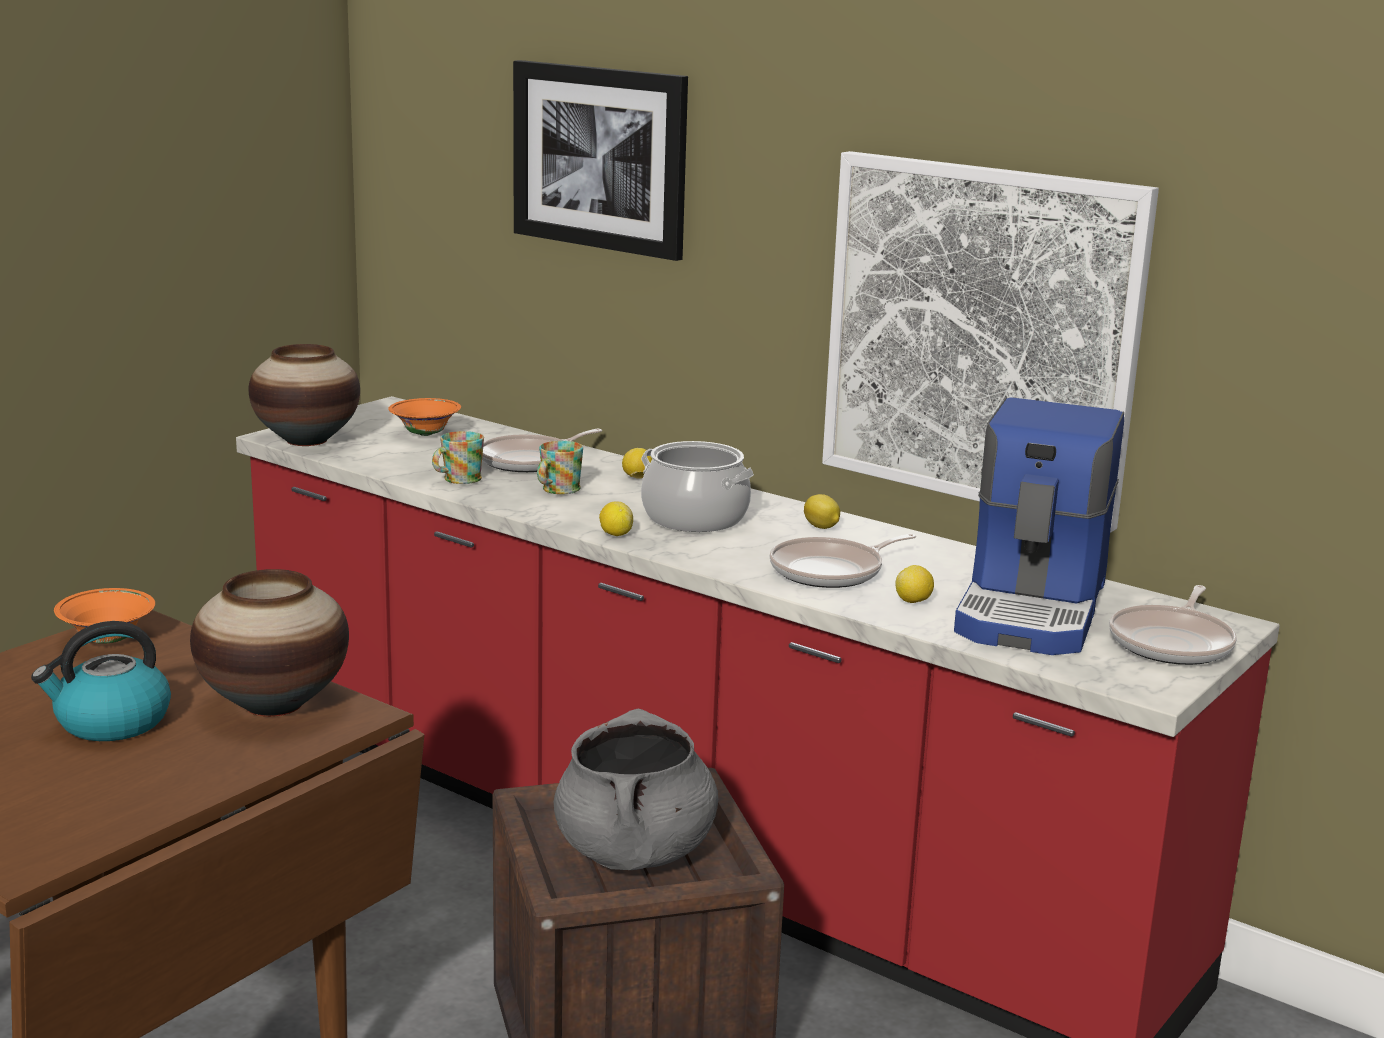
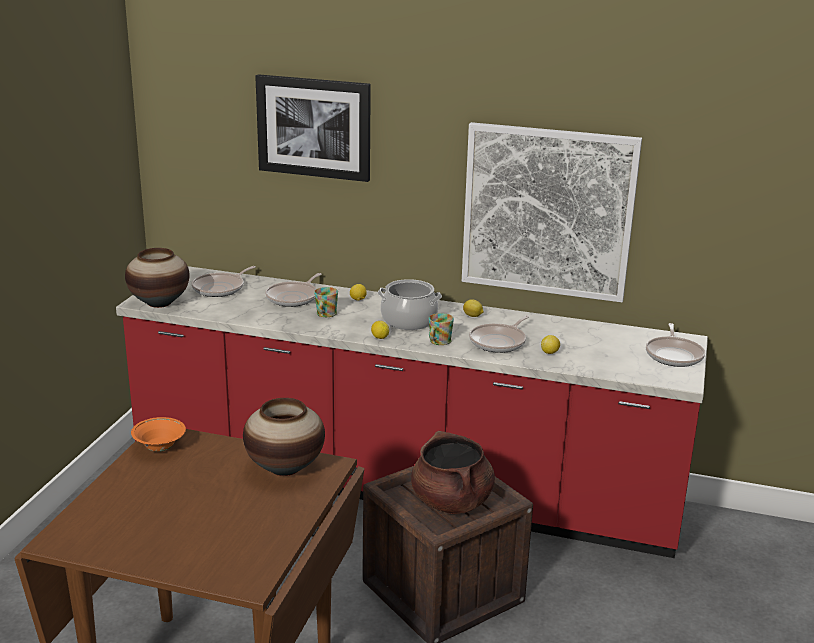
camera: 20 degrees left, 5 degrees up
(111, 723) = (213, 496): kettle -> none
(425, 434) = (220, 288): orange bowl -> frying pan
(457, 479) = (267, 316): mug -> mug (438, 342)
(635, 852) = (452, 502): grey cooking pot -> brown cooking pot
(1034, 610) = (604, 347): coffee machine -> none

